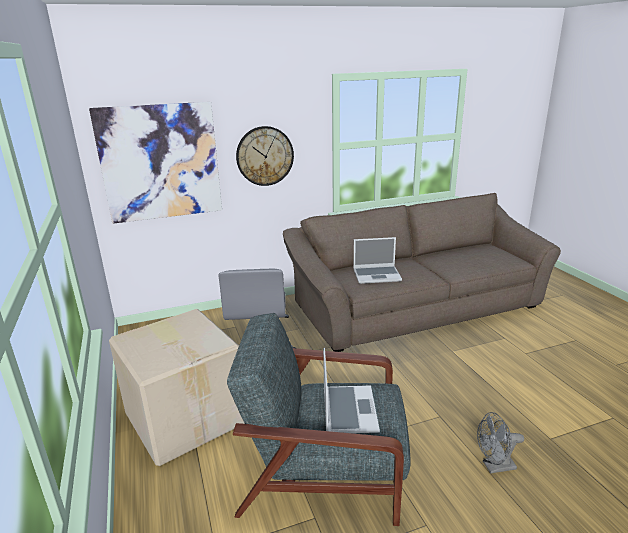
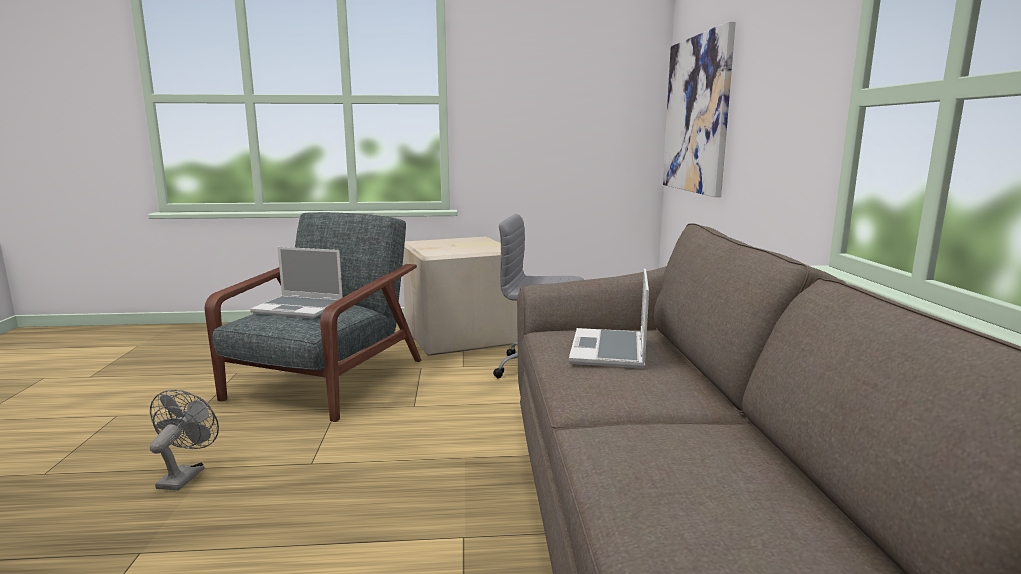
camera: 105 degrees right, 10 degrees down
(265, 156) = (766, 113): wall clock -> none

